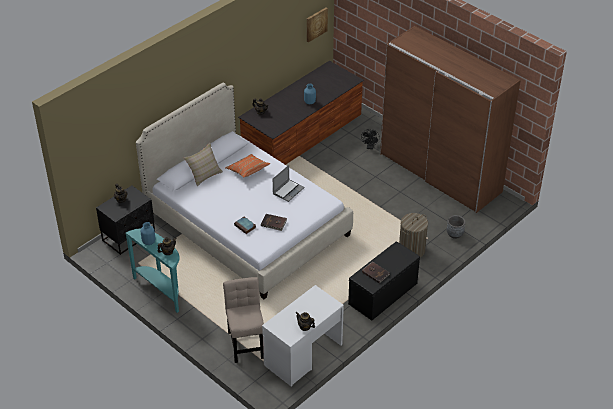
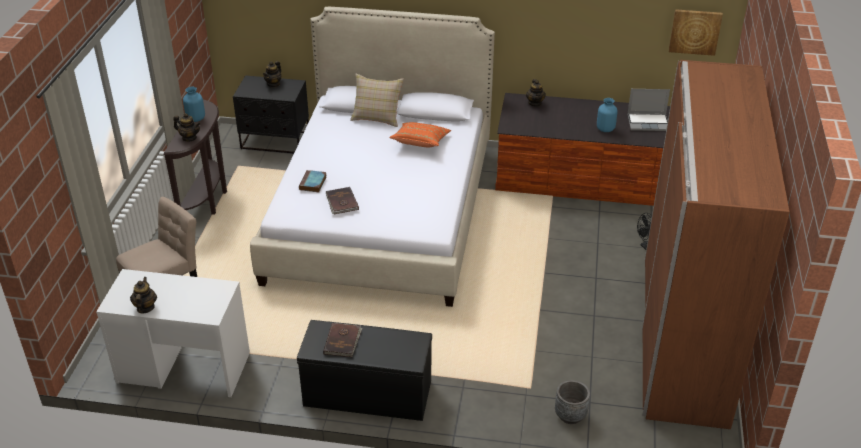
camera: 55 degrees right, 5 degrees down
(161, 290) = (208, 201): turquoise console table -> brown console table
(288, 191) = (418, 188): laptop -> laptop (648, 122)
(411, 250) = (486, 382): laundry basket -> none

